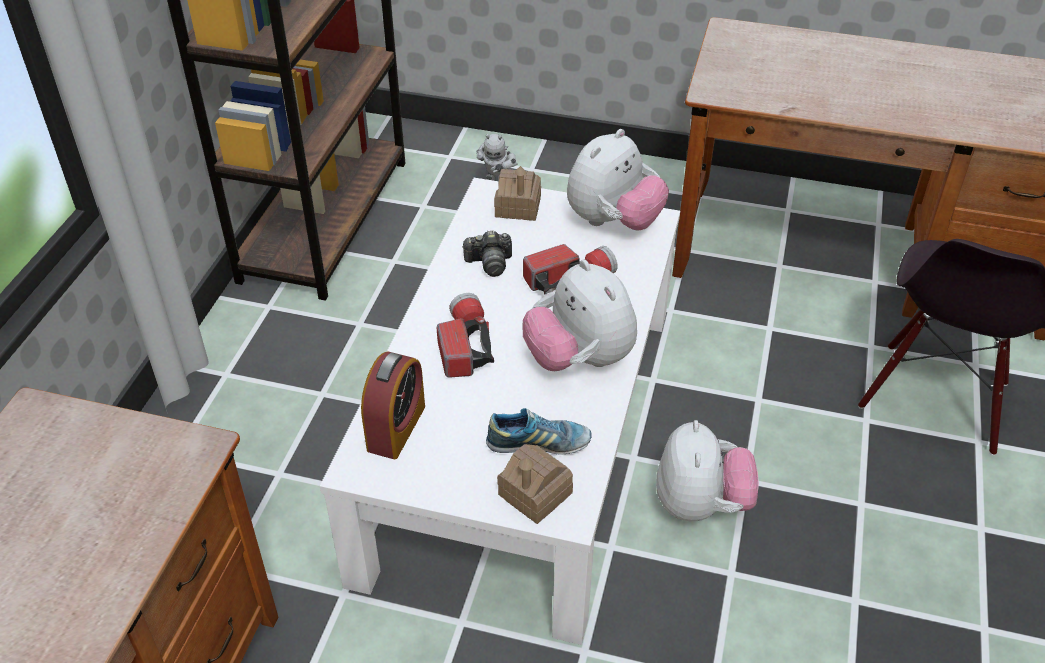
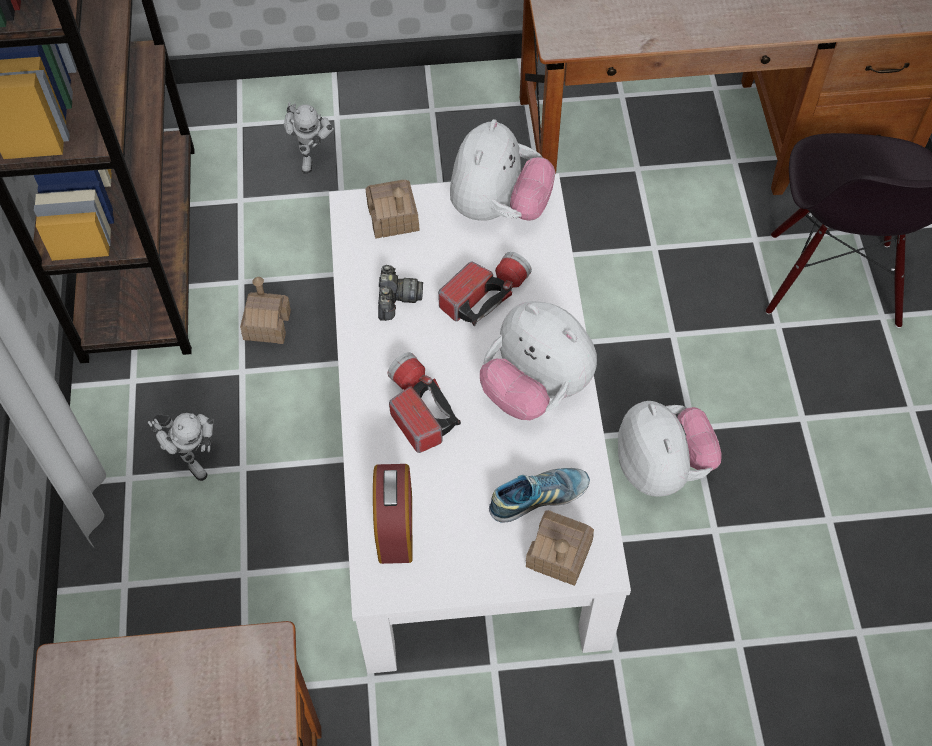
camera: 20 degrees left, 15 degrees up
(284, 373) = (191, 456): none -> toy robot
(398, 296) = (267, 325): none -> toy house
(489, 263) = (396, 299): camera -> camera turned 60 degrees counterclockwise

